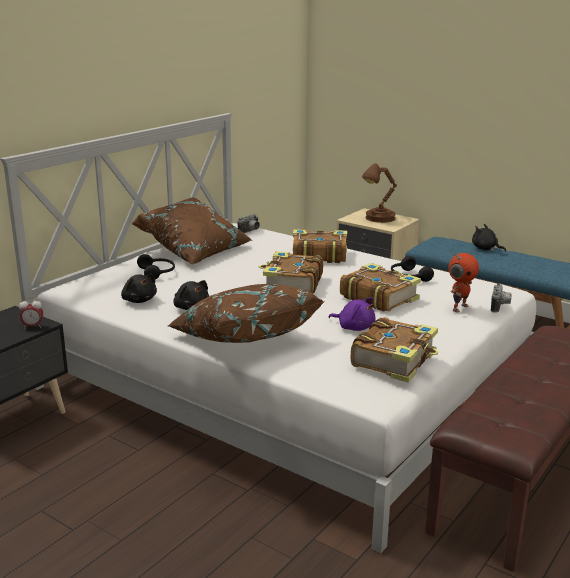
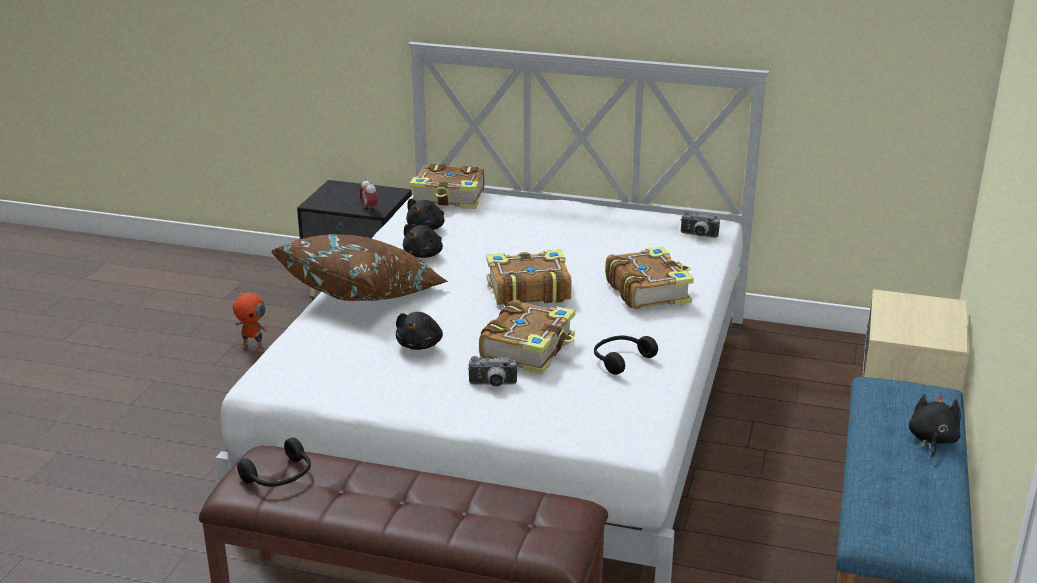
camera: 70 degrees right, 5 degrees up
(158, 273) = (509, 219): black headphones -> black headphones (280, 477)
(194, 250) = (597, 221): brown pillow -> none
(354, 327) = (420, 344): purple plush toy -> black plush toy
(378, 218) = (922, 319): brown table lamp -> none
(395, 360) = (340, 377): book -> book (449, 198)
(459, 308) = (532, 405): toy robot -> toy robot (253, 347)
(500, 307) = (562, 437): camera -> camera (493, 385)

